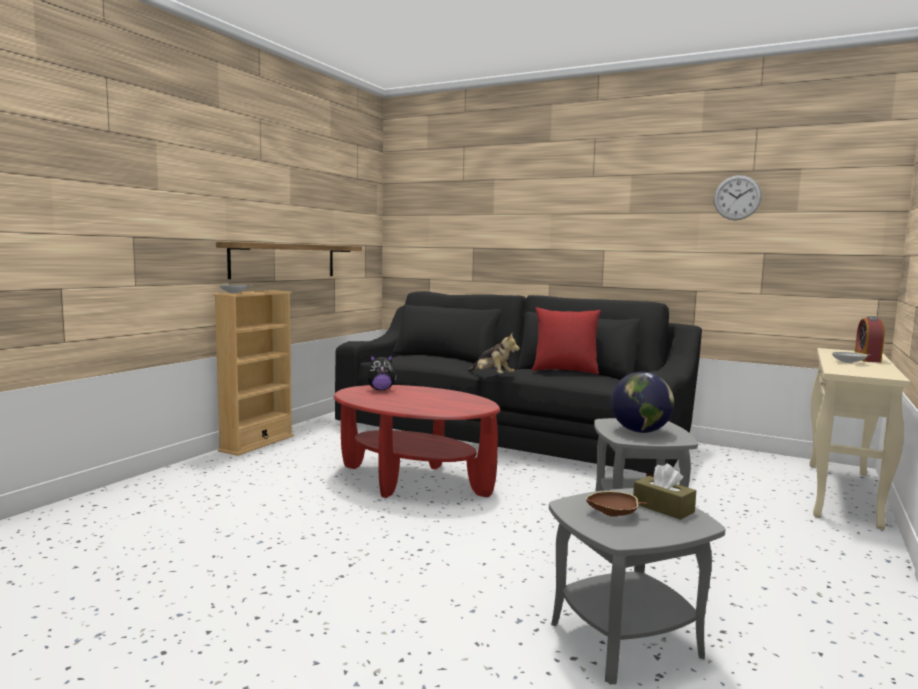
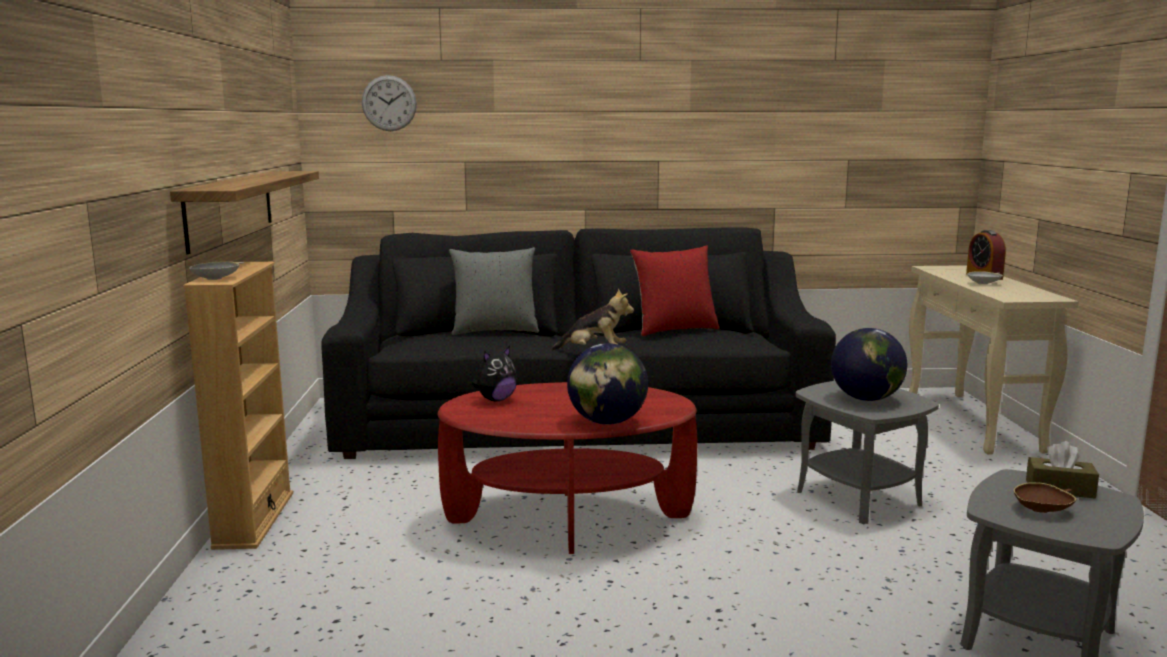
camera: 30 degrees left, 5 degrees up
(415, 409) = (607, 422): none -> globe
(447, 357) = (495, 330): none -> grey pillow
(737, 197) = (819, 93): wall clock -> wall clock (389, 103)

